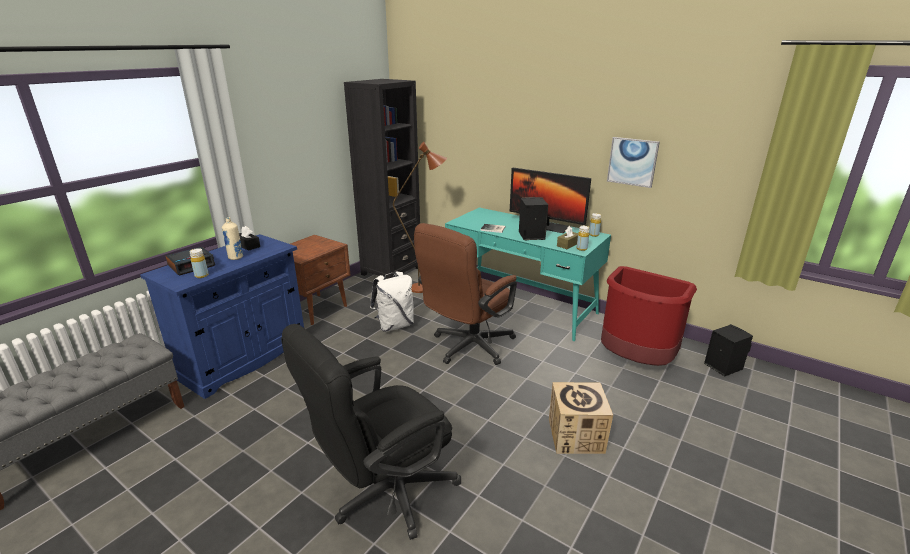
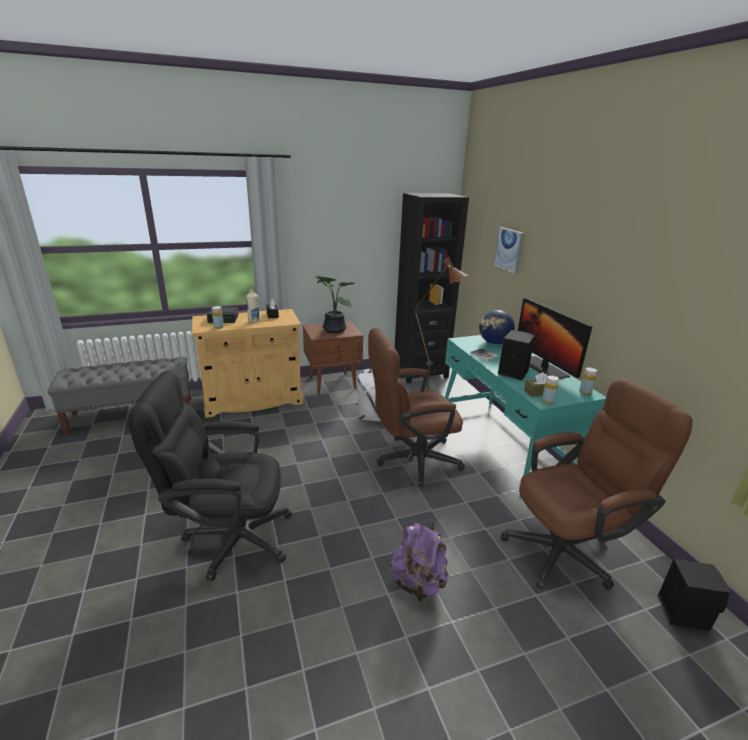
camera: 35 degrees right, 0 degrees up
(244, 358) = (253, 400): blue cabinet -> beige cabinet
(308, 247) = (332, 330): none -> potted plant
(486, 217) = (494, 343): none -> globe
(576, 436) = (418, 583): cardboard box -> purple backpack
(632, 162) = (644, 317): picture -> picture (509, 250)
(635, 360) = (568, 549): red trash can -> brown office chair

